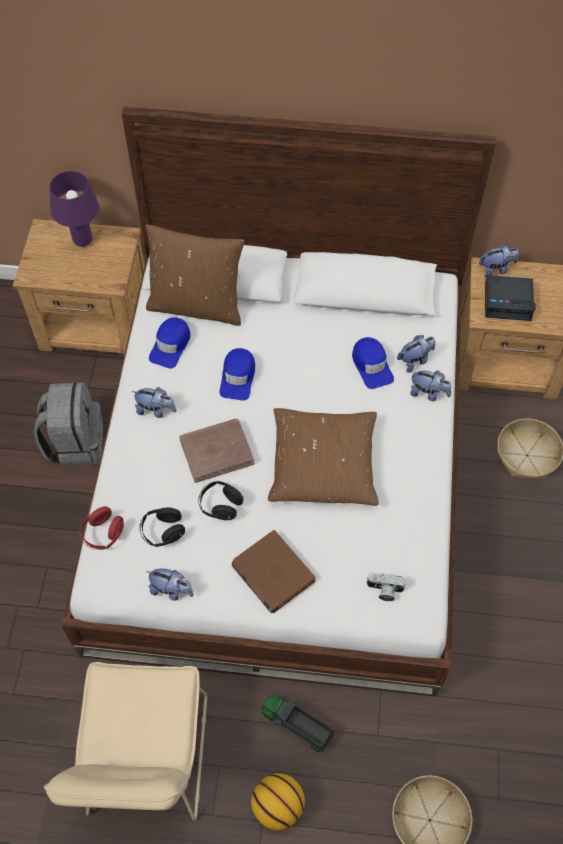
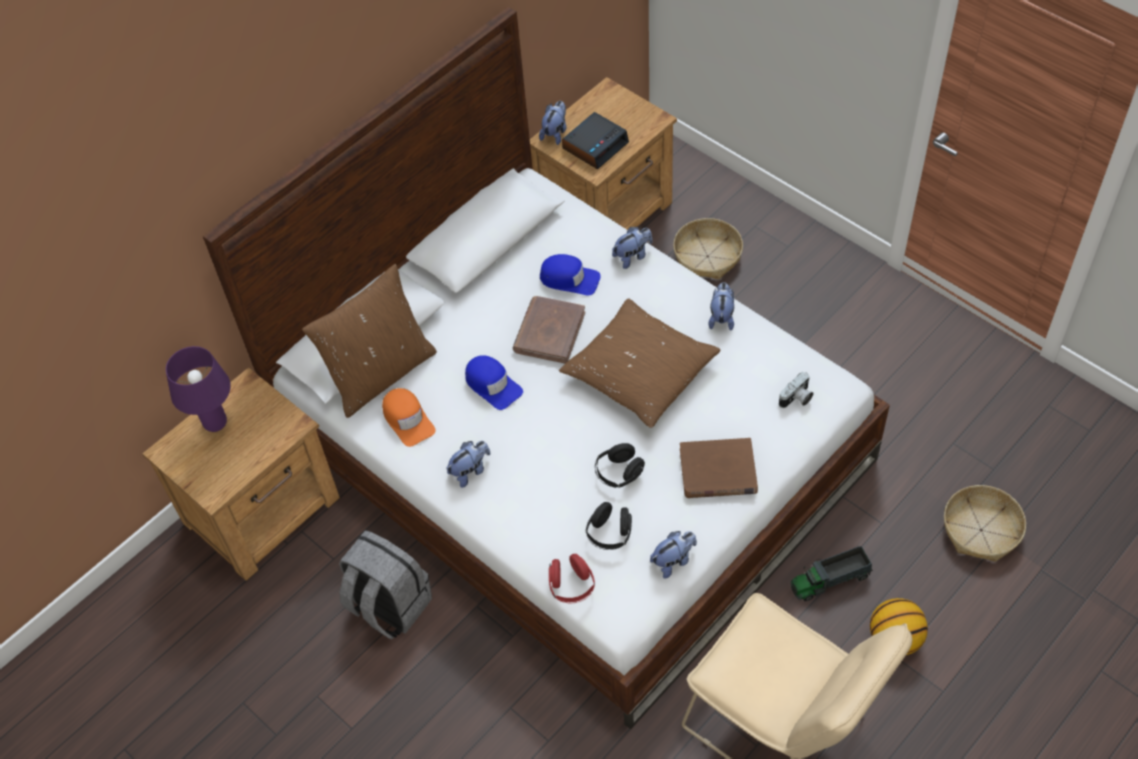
camera: 50 degrees left, 5 degrees down
(171, 345) = (408, 419): blue cap -> orange cap
(216, 451) = (559, 445): brown book -> brown book (549, 332)
(415, 360) = (592, 245): plush toy -> plush toy (721, 317)

